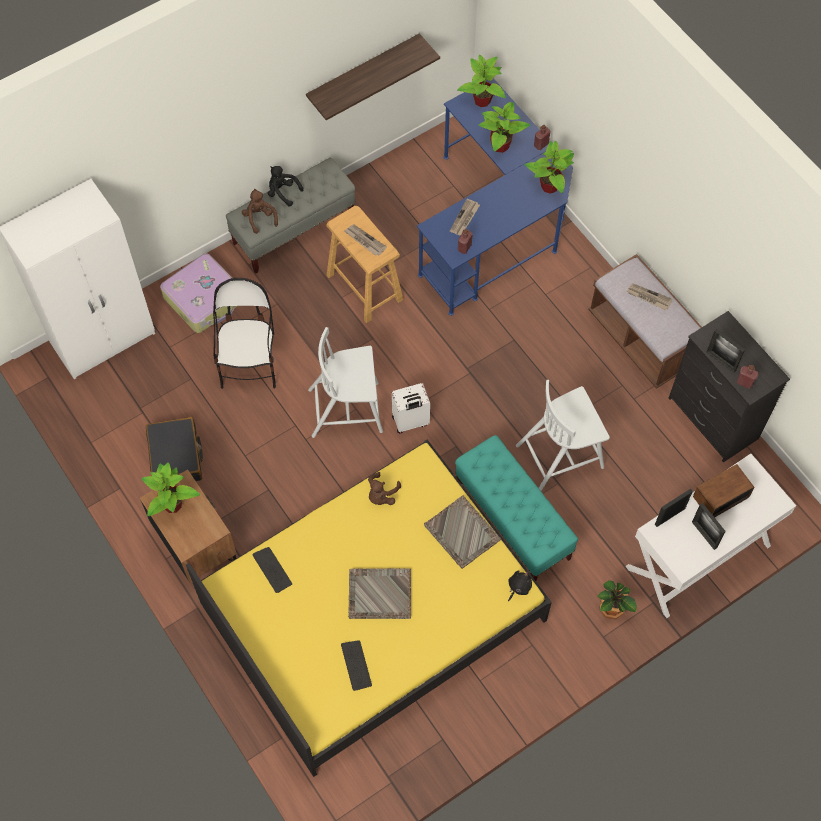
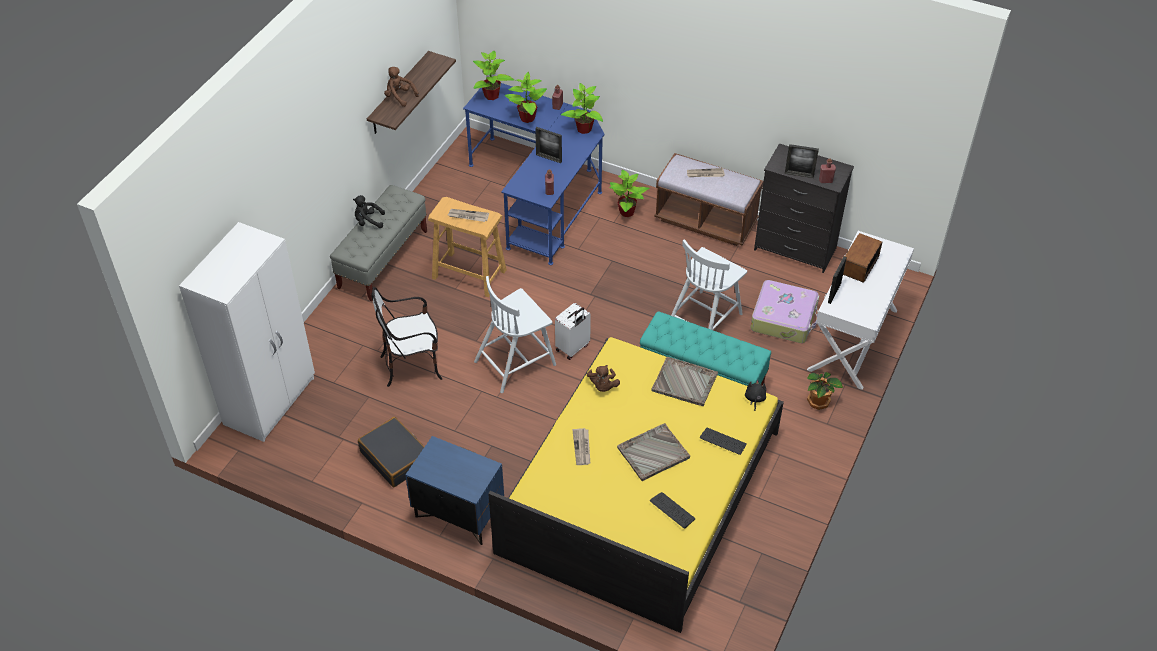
camera: 30 degrees left, 15 degrees down
(172, 505) = (438, 466): potted plant -> potted plant (627, 212)
(195, 545) = (458, 514): brown nightstand -> blue nightstand
(204, 299) = (340, 336): suitcase -> suitcase (784, 318)
(249, 364) = (412, 365): chair -> chair turned 75 degrees counterclockwise
(260, 218) = (361, 245): brown plush toy -> brown plush toy (399, 96)
(272, 570) = (553, 477): keyboard -> keyboard (723, 441)
(464, 218) = (535, 173): newspaper -> newspaper (582, 448)
(704, 535) = (867, 293): picture frame -> picture frame (549, 158)

